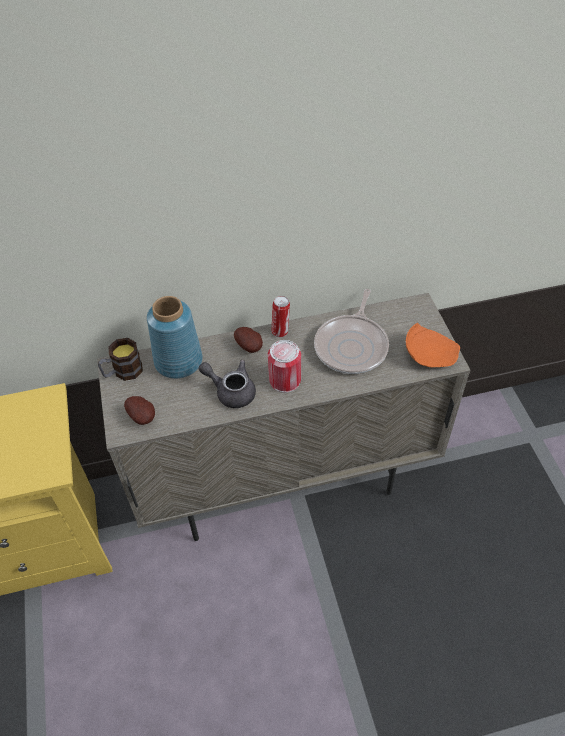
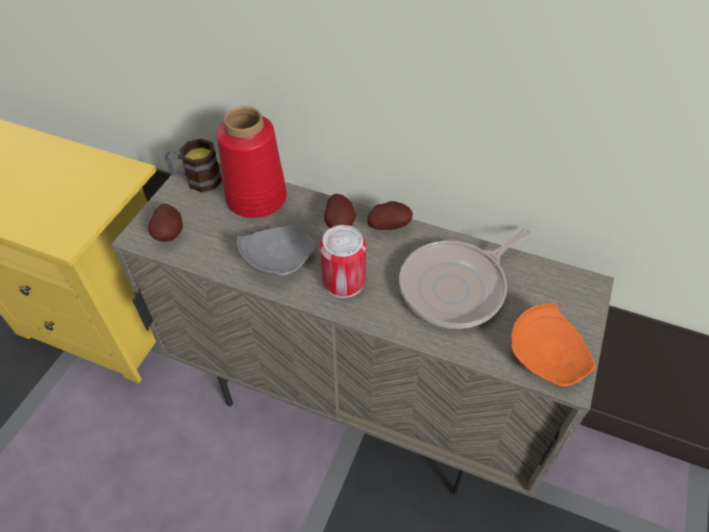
camera: 35 degrees right, 0 degrees up
(179, 361) = (257, 198): blue vase -> red vase
(231, 391) = (276, 259): grey teapot -> grey plate
(280, 331) = (389, 225): can -> potato

